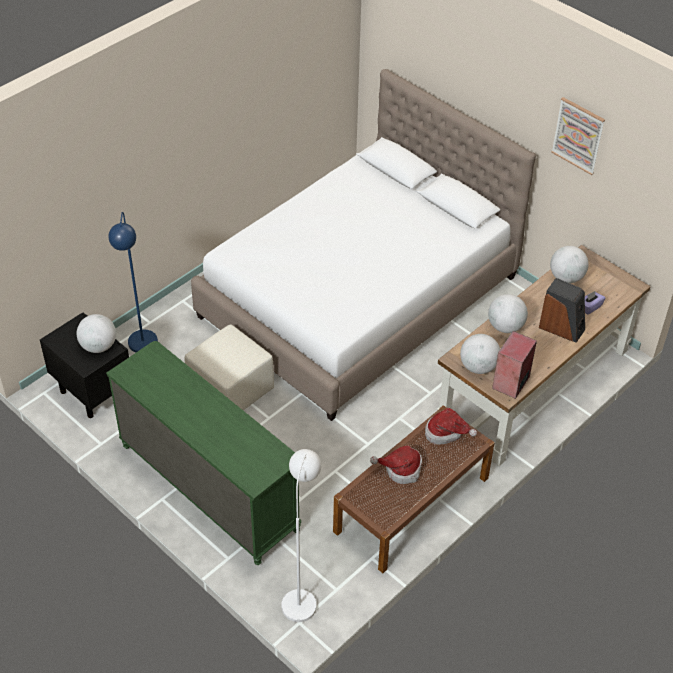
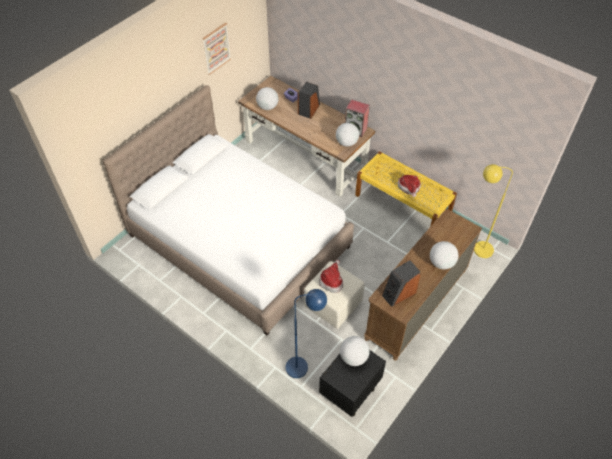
camera: 95 degrees left, 5 degrees up
(155, 373) = (398, 293): none -> speaker
(208, 488) = (416, 305): green dresser -> brown dresser
(301, 597) = (477, 249): white floor lamp -> yellow floor lamp
(412, 505) = (402, 205): brown bench -> yellow bench
(446, 433) = (378, 170): hat -> hat (331, 281)
(505, 326) = (312, 132): globe -> globe (441, 263)

